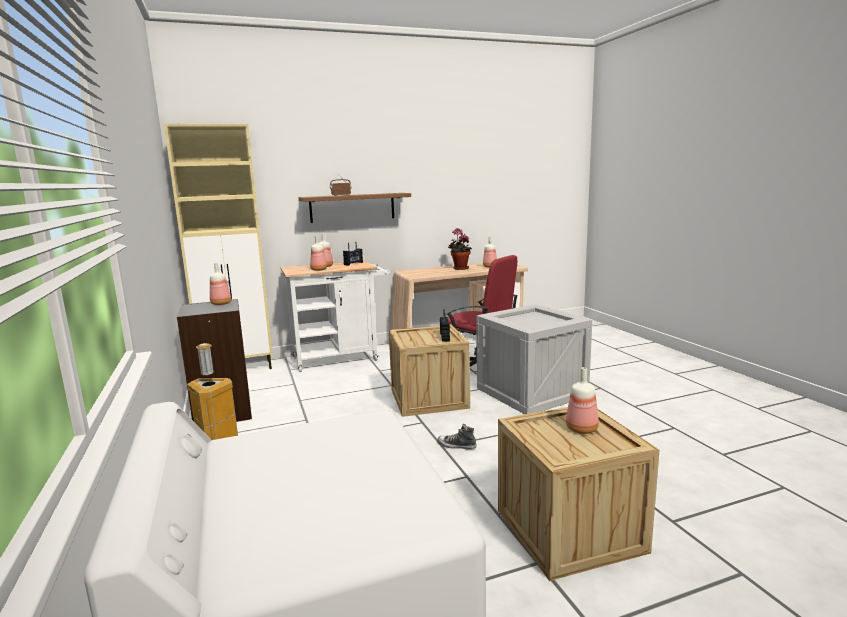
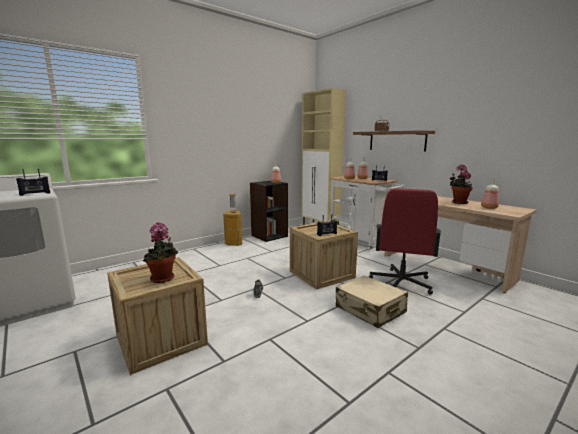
camera: 70 degrees right, 0 degrees up
(361, 430) = (35, 194): none -> radio
(531, 391) = (370, 310): crate -> beige suitcase
(582, 429) = (163, 279): bottle -> potted plant

